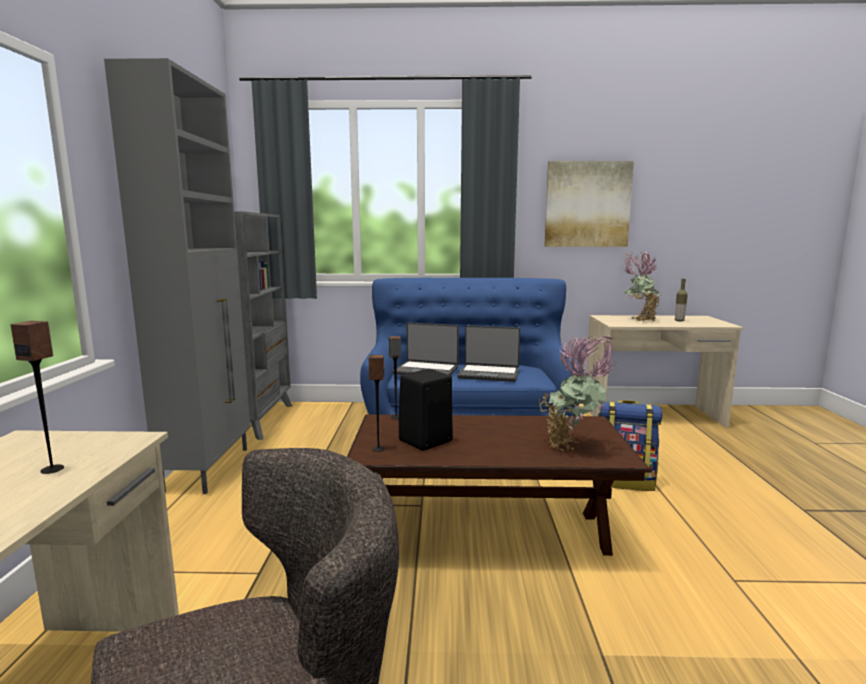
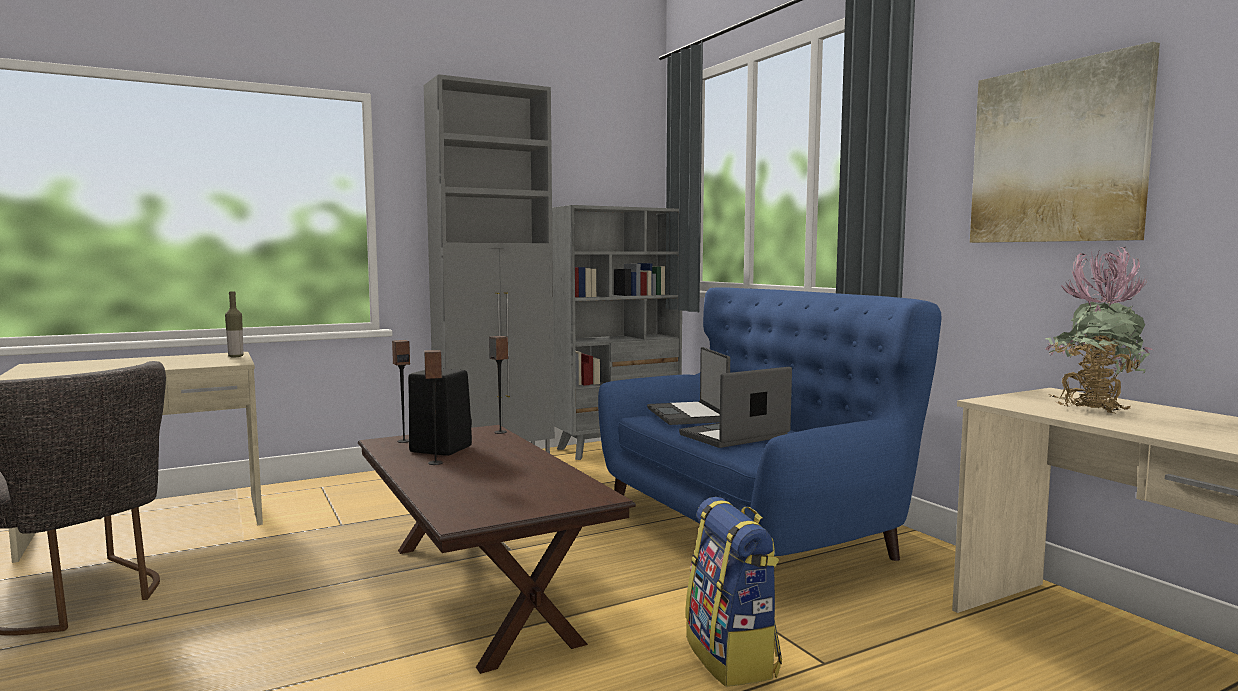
camera: 60 degrees right, 5 degrees down
(52, 469) = (179, 363): speaker -> speaker (436, 463)
(489, 374) = (735, 436): laptop -> laptop turned 75 degrees clockwise
(573, 446) = (481, 497): potted plant -> none
(679, 321) = (1192, 426): bottle -> bottle (236, 356)

